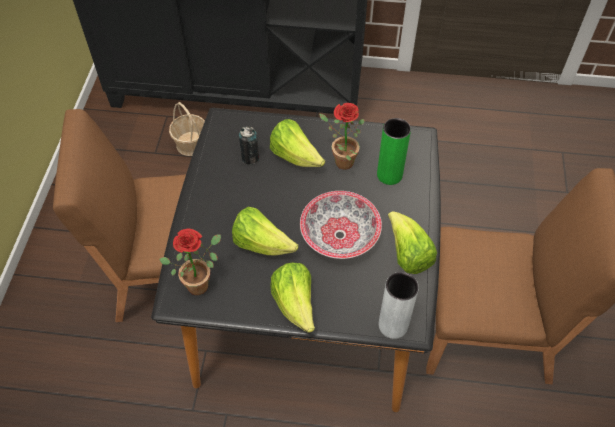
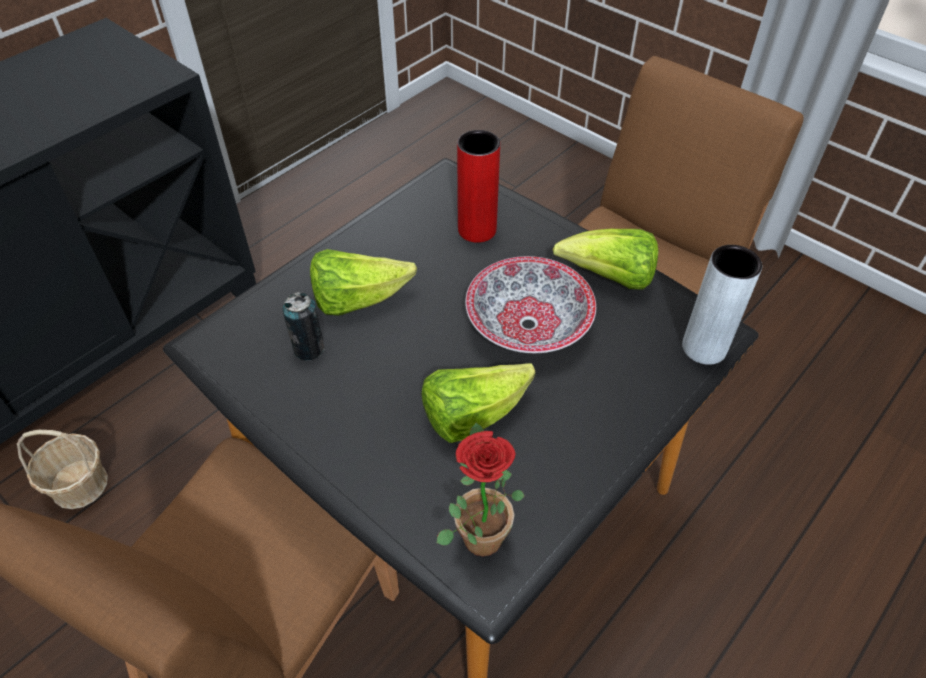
camera: 55 degrees left, 5 degrees down
(295, 304) = (603, 431): lettuce -> none
(340, 161) = (411, 261): potted plant -> none
(389, 175) = (477, 230): green vase -> red vase

